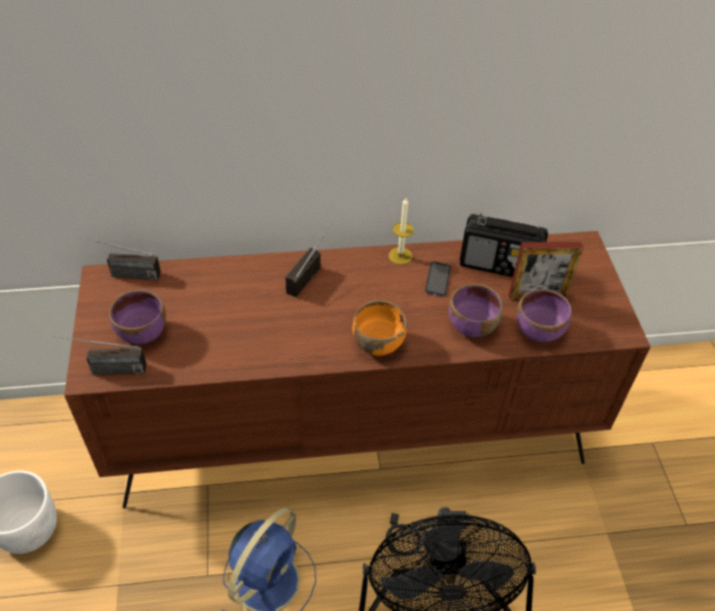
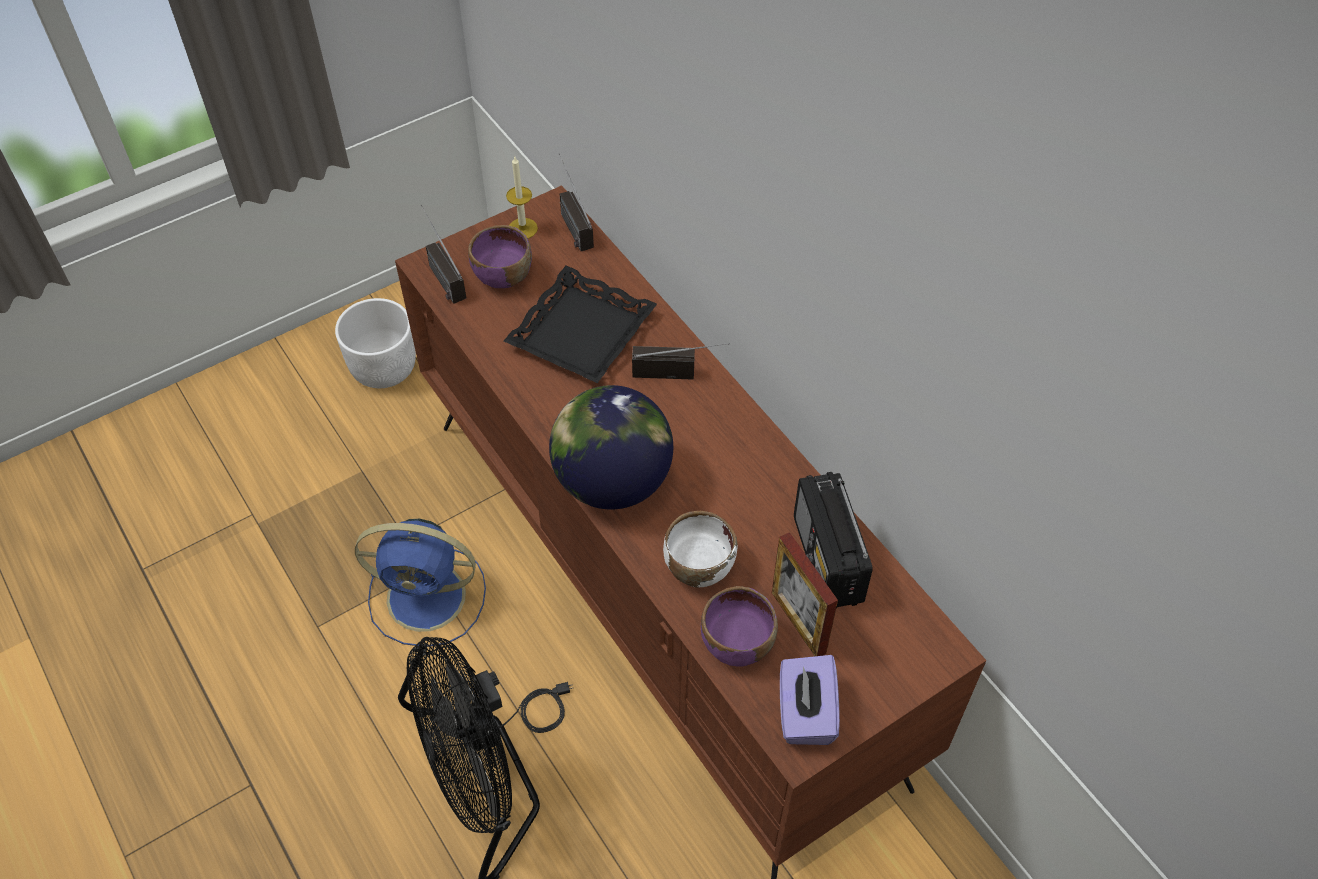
camera: 65 degrees right, 5 degrees up
(235, 308) = (582, 333): none -> black tray
(378, 342) = (612, 481): orange bowl -> globe
(400, 256) = (768, 448): candle -> candle (522, 228)
(437, 279) = (753, 502): phone -> none
(471, 326) = (698, 566): purple bowl -> white bowl
(602, 319) = (805, 713): none -> purple tissue box

